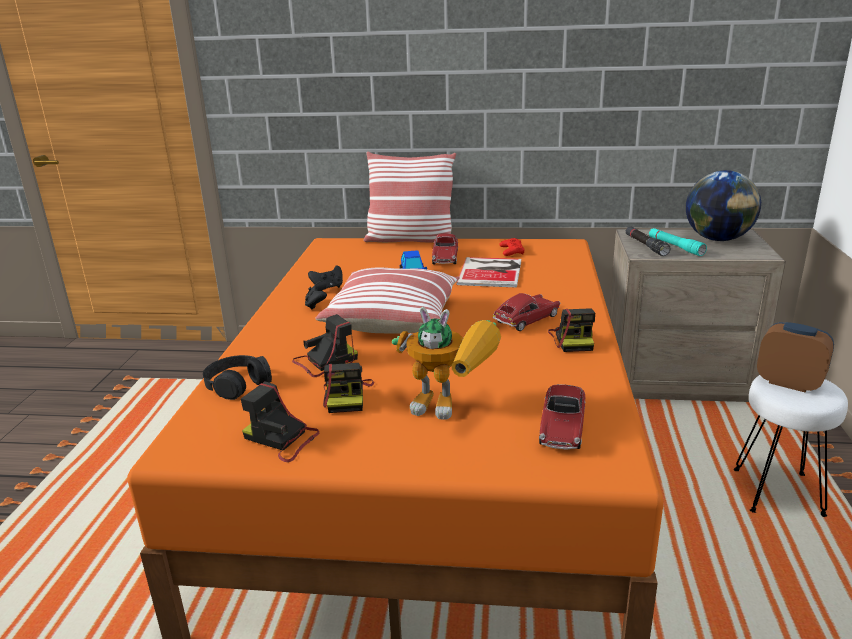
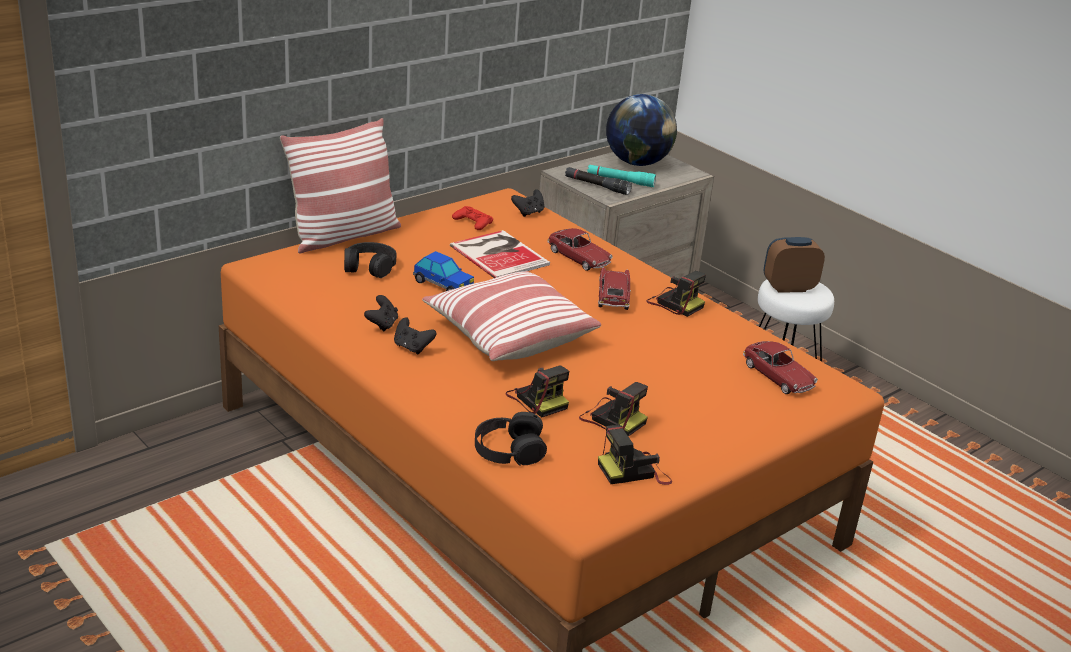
camera: 50 degrees left, 5 degrees up
(325, 362) = (537, 399): camera -> camera turned 135 degrees clockwise
(389, 257) = (369, 266): none -> black headphones
(445, 257) = (424, 249): toy car -> toy car (578, 258)
(453, 408) = (695, 393): toy robot -> none
(567, 254) = (528, 212): none -> black game controller

